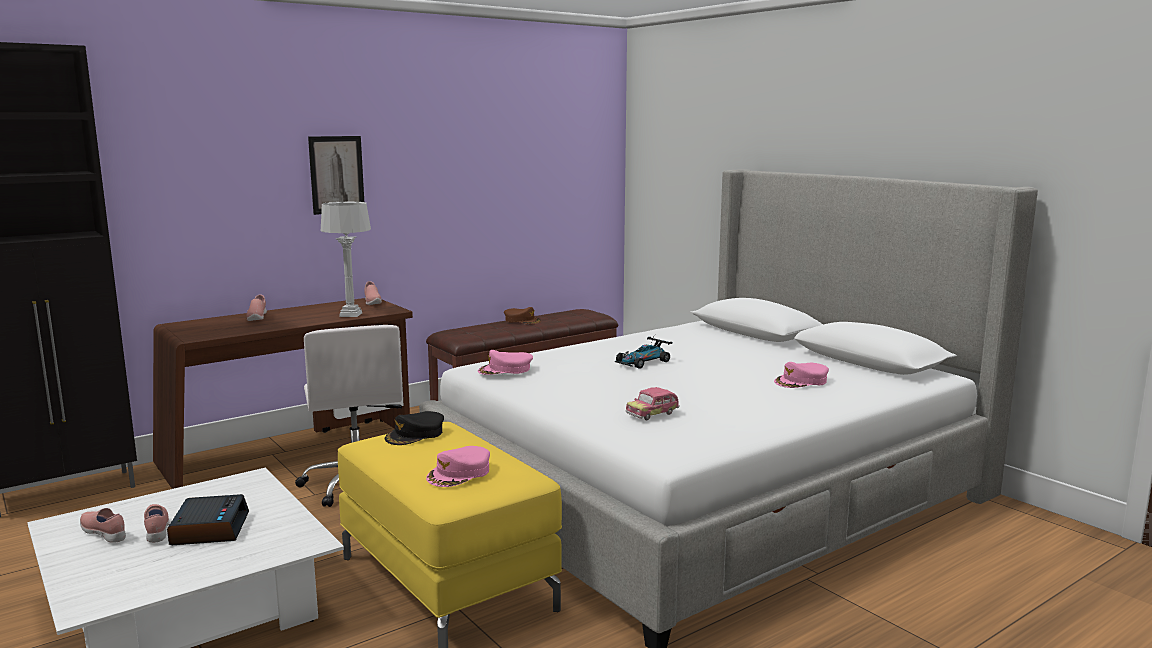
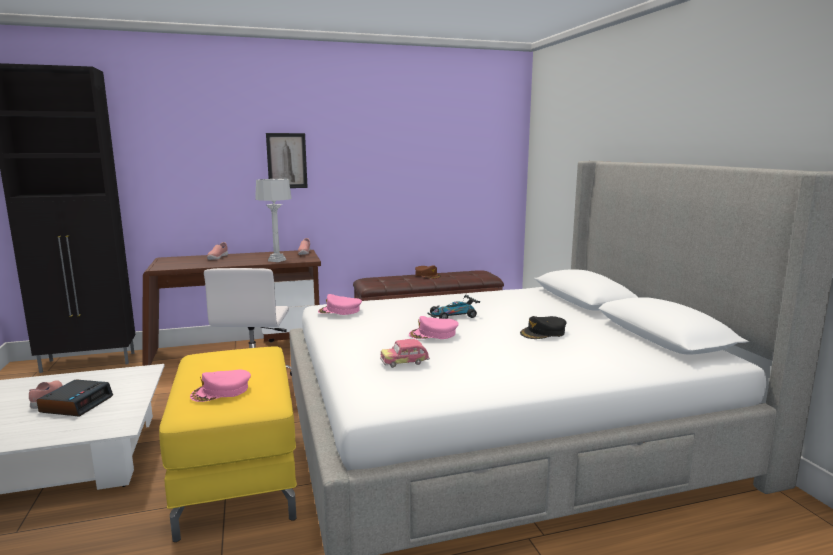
camera: 20 degrees right, 0 degrees up
(105, 534) = (18, 396): pink shoe -> none
(415, 435) = (235, 354): black cap -> black cap (543, 333)
(801, 381) = (574, 349): pink cap -> pink cap (433, 334)

